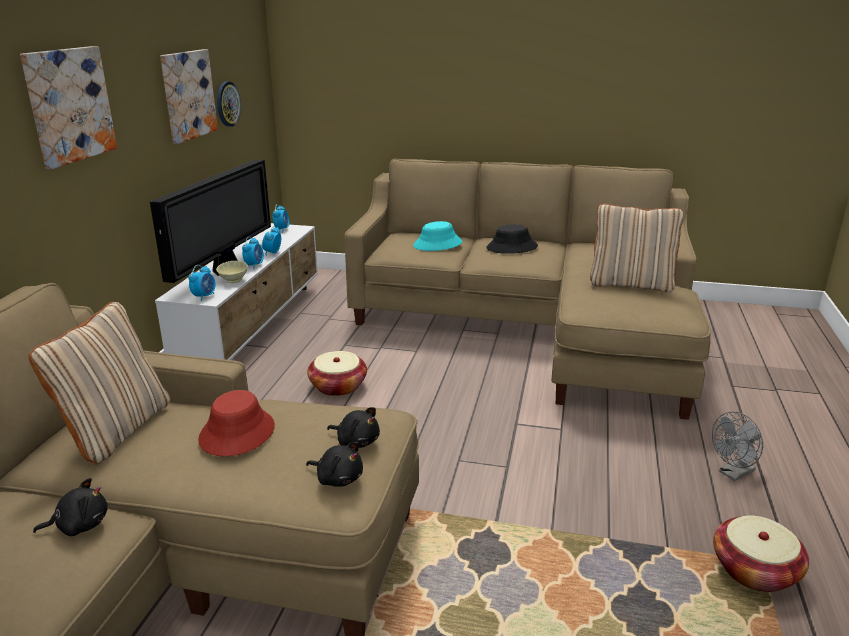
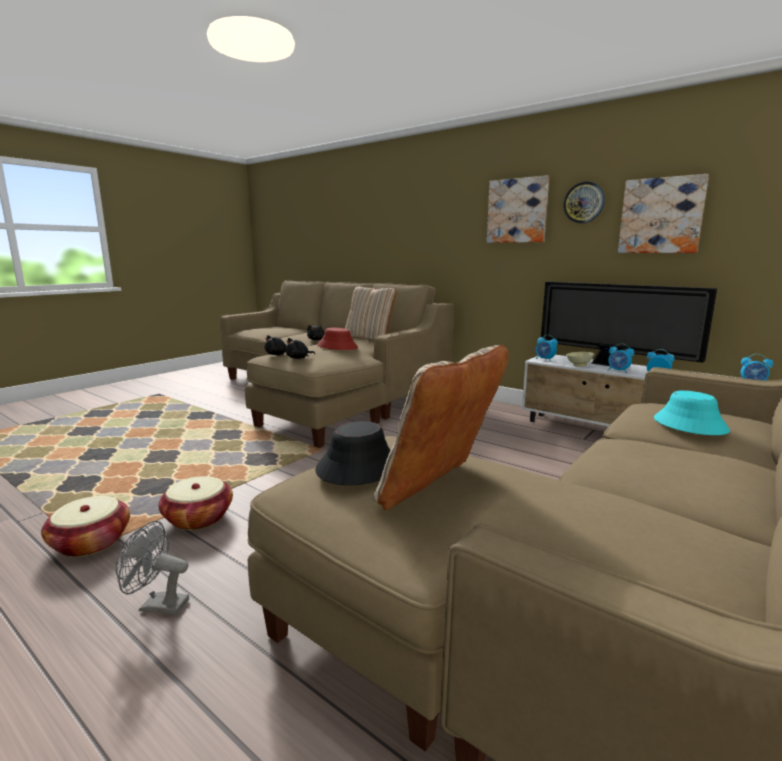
camera: 115 degrees right, 10 degrees down
(227, 104) = (744, 232): wall clock -> wall clock (584, 202)
(338, 386) = (496, 453): basket -> basket (198, 518)
(512, 247) = (681, 463): black hat -> black hat (357, 467)
(733, 474) = (157, 605): grey fan -> grey fan turned 75 degrees counterclockwise

